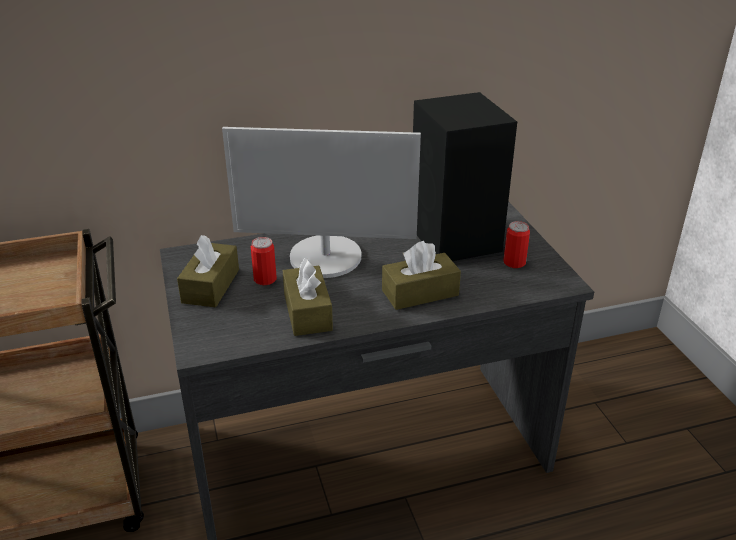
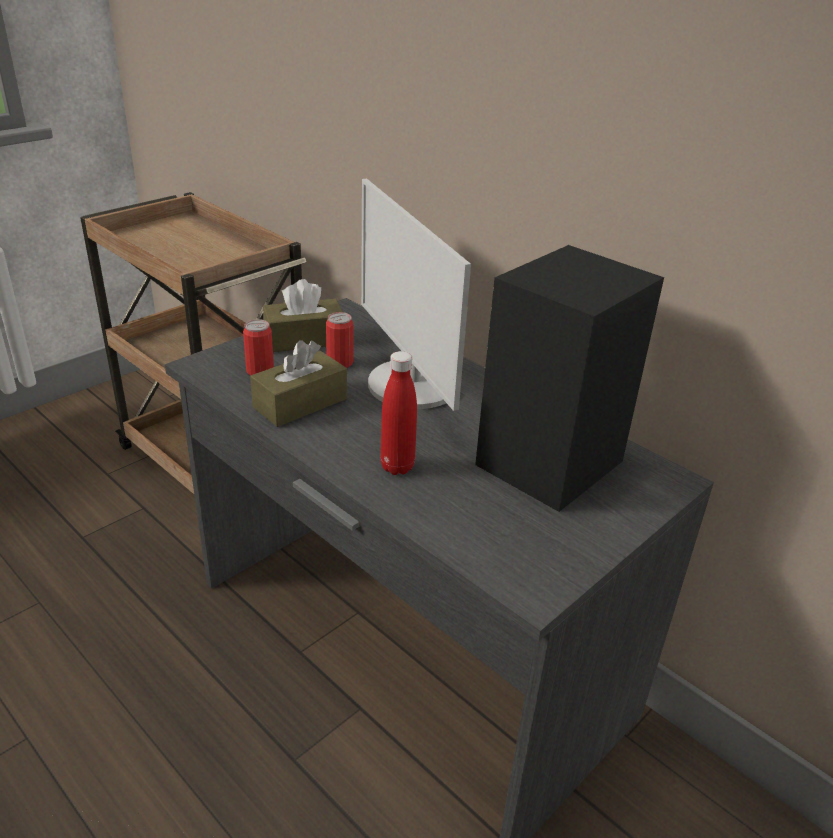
camera: 60 degrees right, 0 degrees up
(420, 293) = (397, 467): brown tissue box -> red bottle
(514, 262) = (541, 529): can -> can (260, 371)

